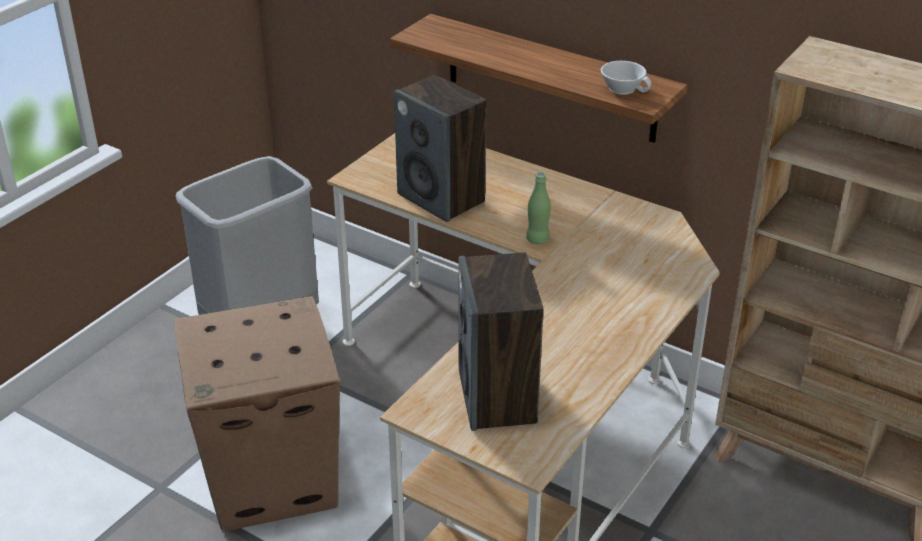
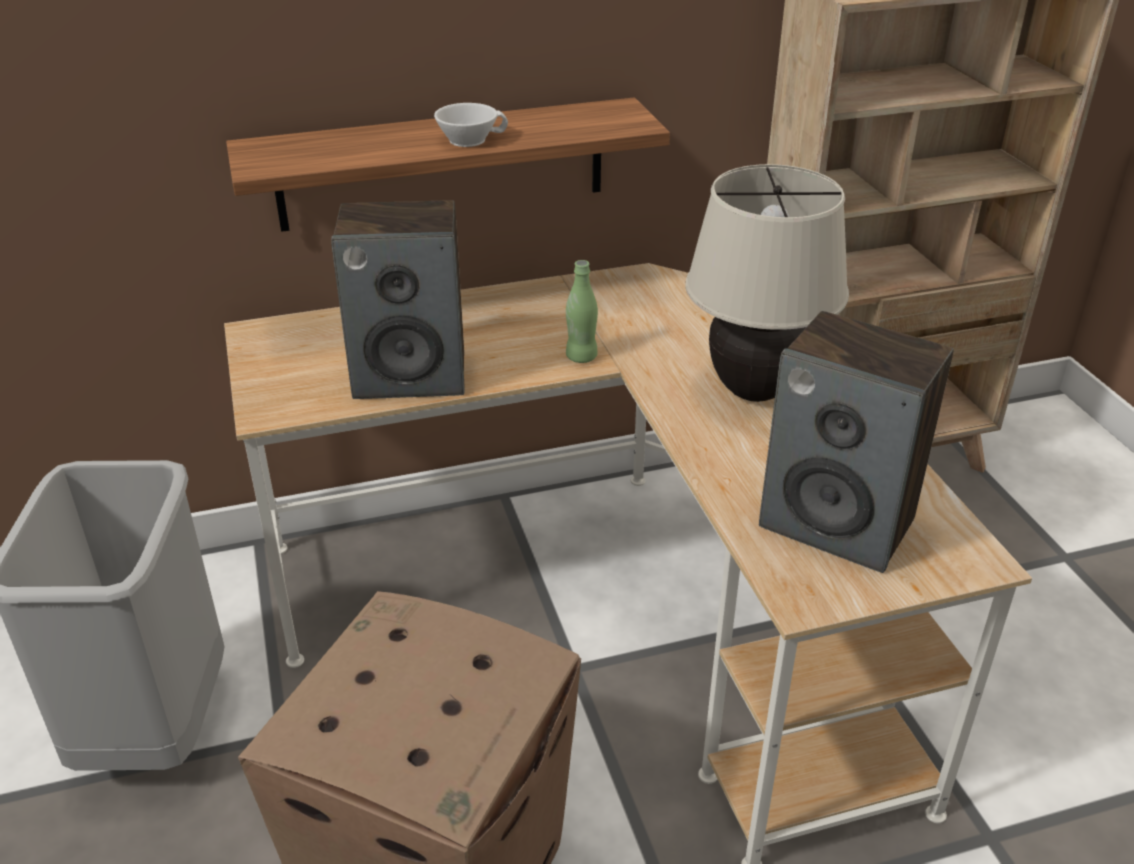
camera: 50 degrees left, 0 degrees up
(590, 313) = (753, 391): none -> beige table lamp
(624, 88) = (592, 122): white cup -> white cup (469, 139)

